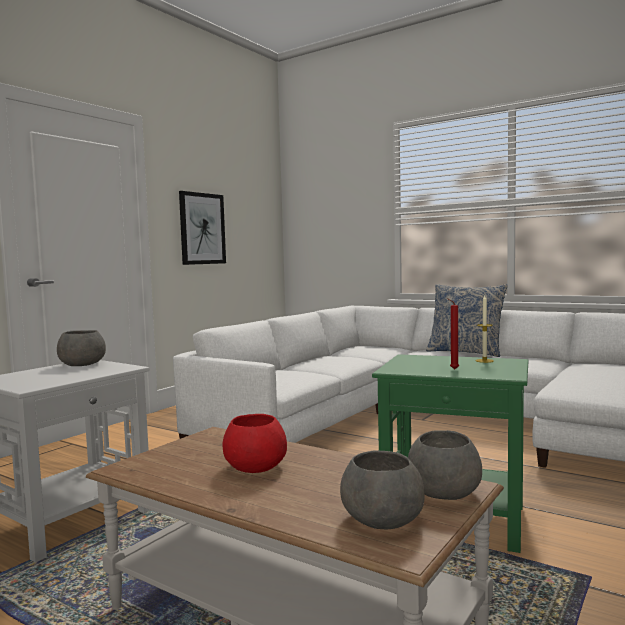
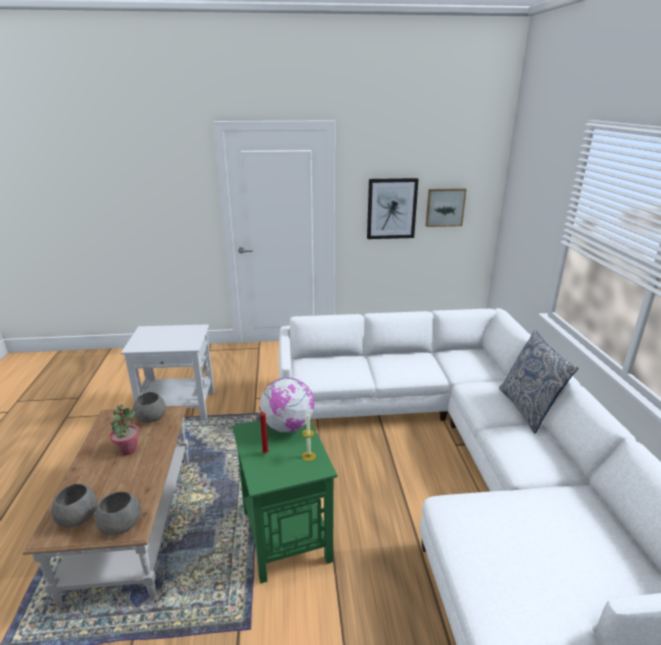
camera: 50 degrees right, 20 degrees up
(81, 364) = (190, 331): grey bowl -> grey bowl (151, 417)
(244, 230) = (444, 207): none -> picture
(255, 467) = (128, 449): red bowl -> potted plant
(417, 360) = (288, 426): none -> globe

